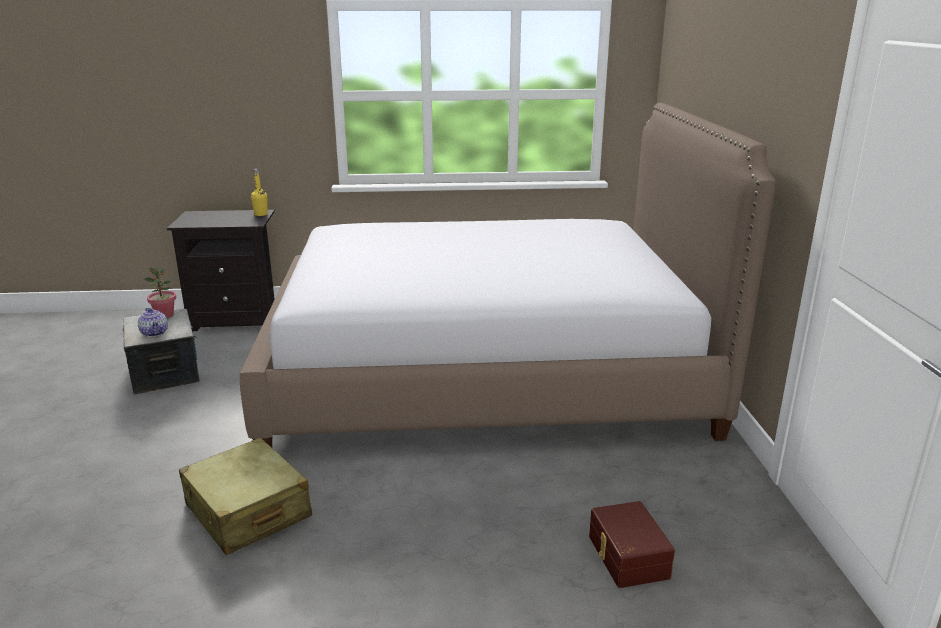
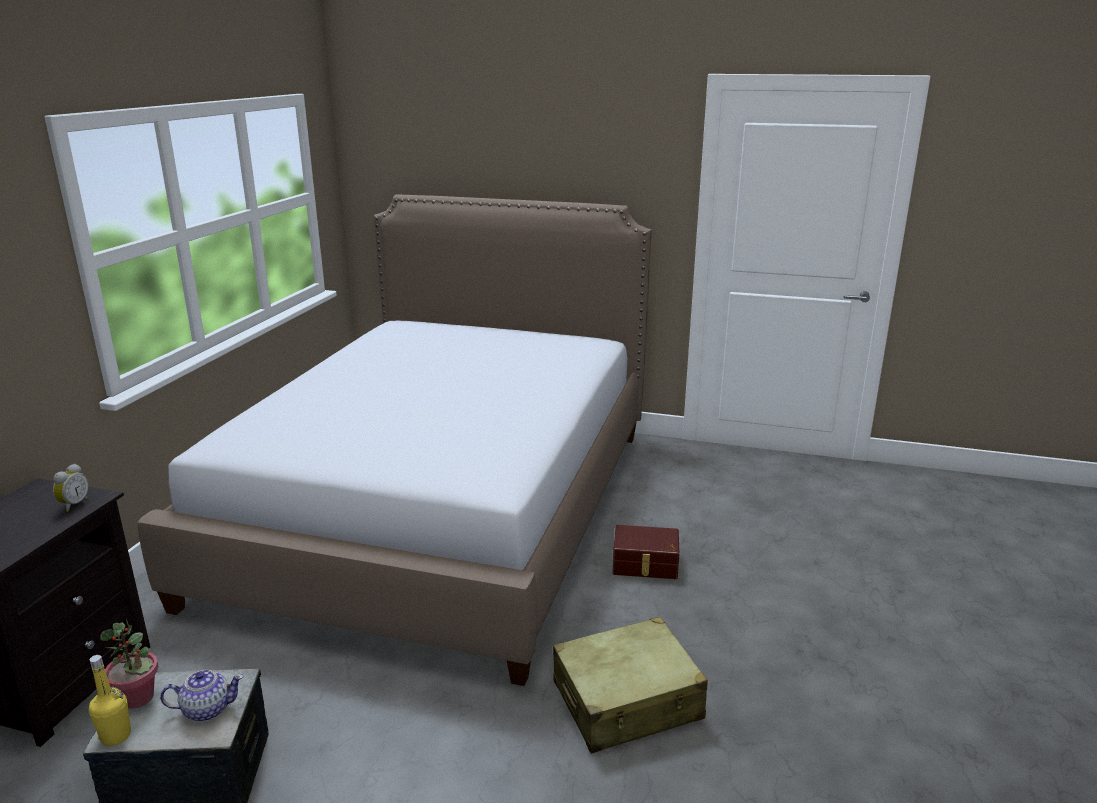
camera: 70 degrees left, 0 degrees up
(245, 221) = (73, 504): none -> alarm clock
(261, 214) = (50, 490): yellow bottle -> yellow bottle (116, 736)
(626, 557) = (756, 513): brown storage box -> brown storage box (645, 564)

